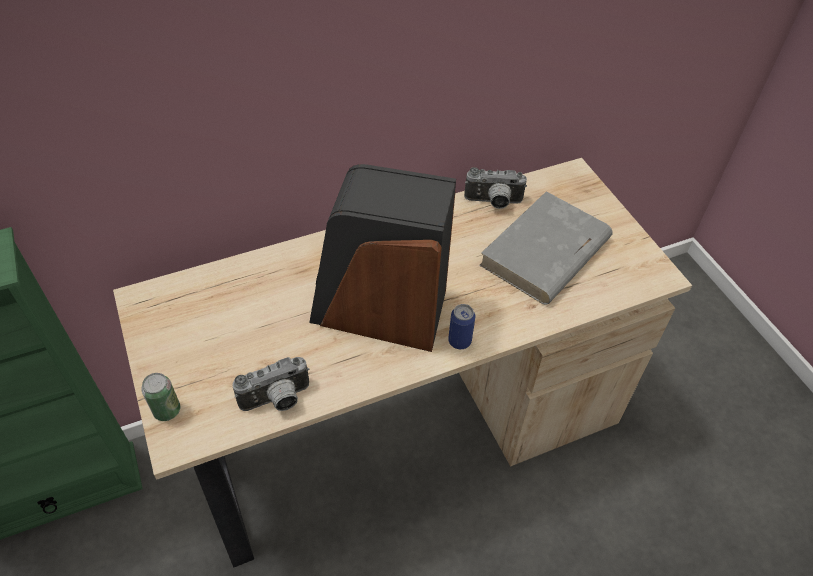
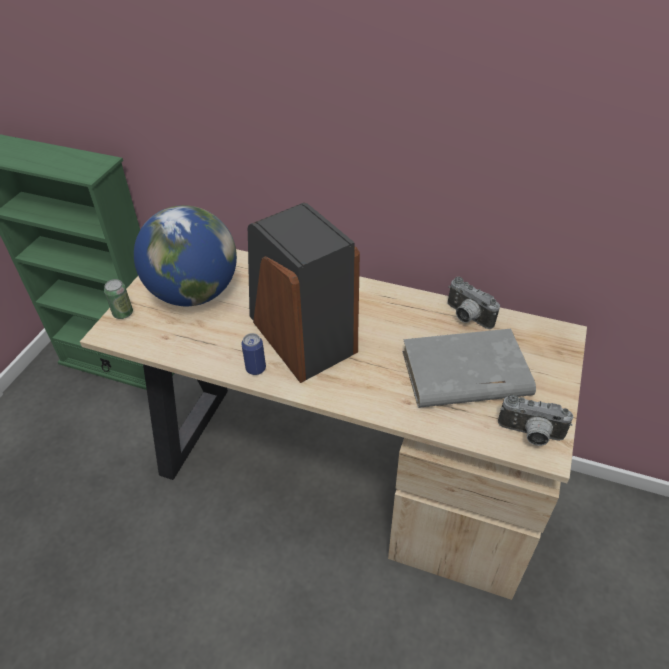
camera: 45 degrees right, 5 degrees down
(222, 337) = (194, 293): none -> globe
(277, 401) = (179, 347): camera -> camera (530, 435)
(459, 341) = (326, 389): can -> can (256, 368)

